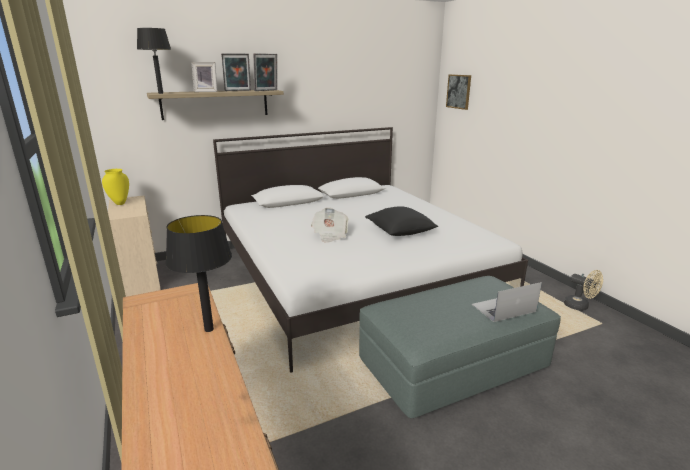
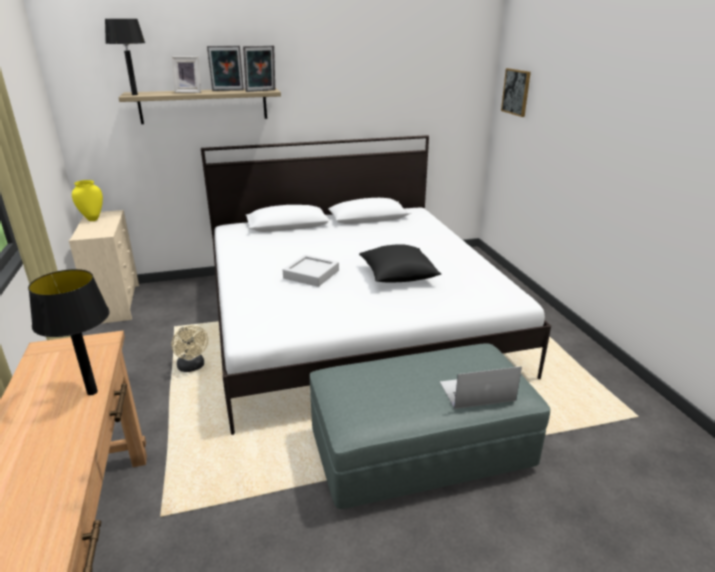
camera: 10 degrees right, 5 degrees up
(330, 235) = (311, 274): newspaper -> grey tray
(580, 307) = (619, 390): beige fan -> beige fan (192, 367)

